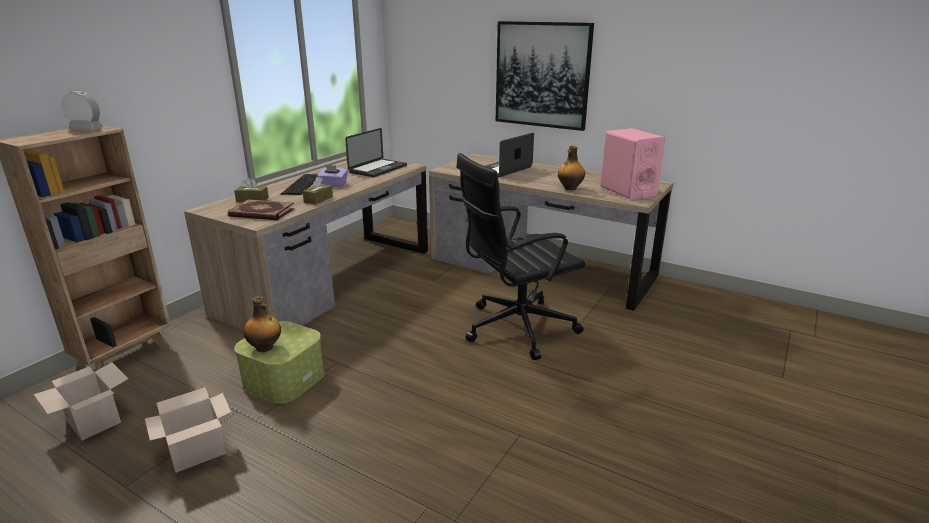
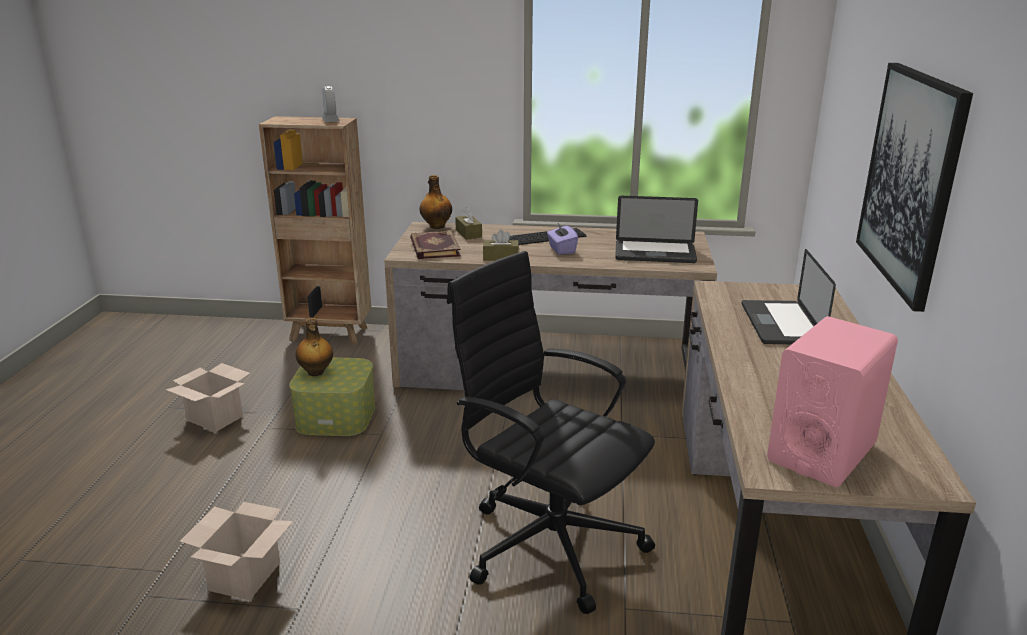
camera: 65 degrees right, 0 degrees up
(92, 421) = (239, 360): cardboard box -> cardboard box (245, 575)
(503, 169) = (781, 324): laptop -> laptop turned 105 degrees counterclockwise
(569, 188) = (756, 393): bottle -> bottle (436, 226)

